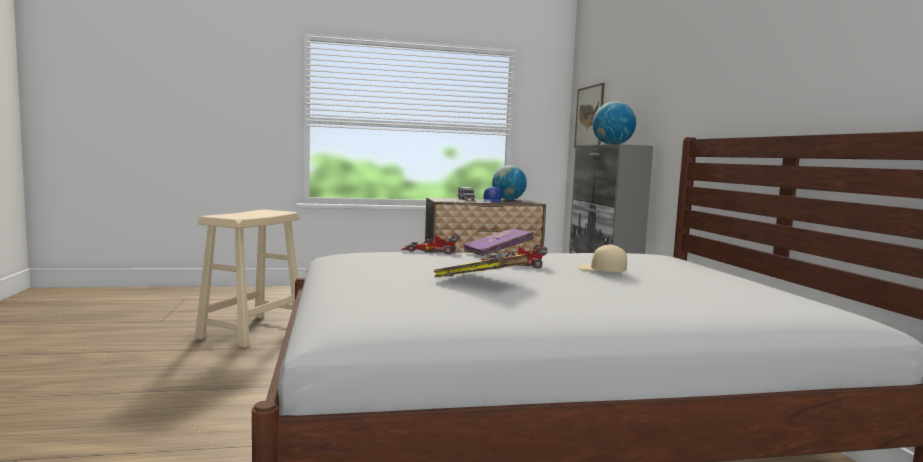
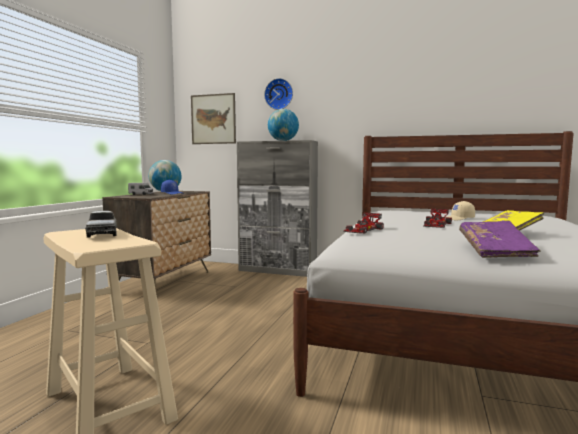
camera: 60 degrees left, 0 degrees up
(267, 213) = (103, 233): none -> toy truck
(497, 253) = (386, 222): purple book -> purple book (495, 251)
(633, 80) = (279, 94): none -> wall clock

